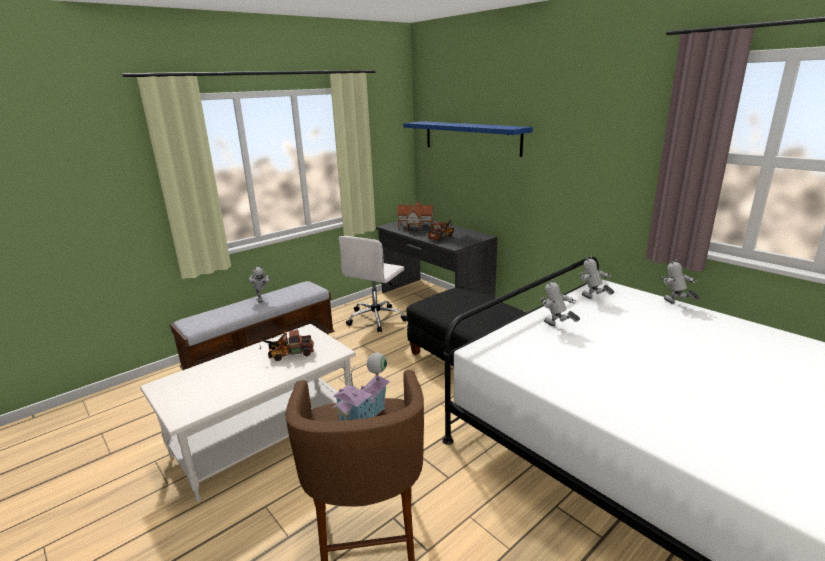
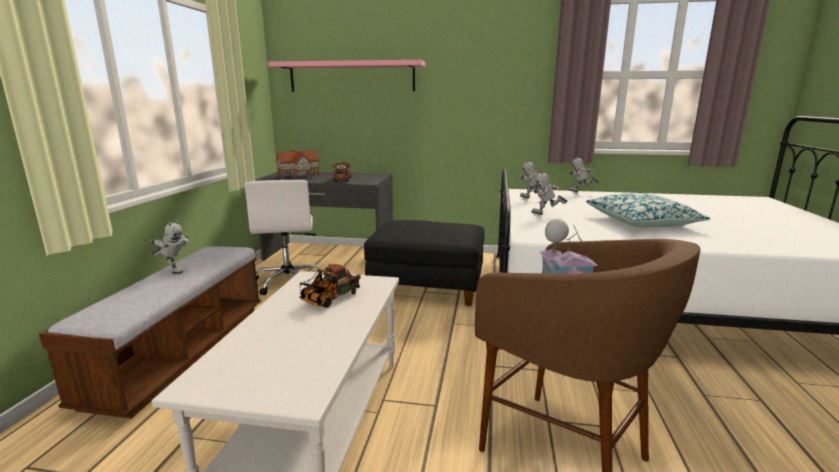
camera: 40 degrees left, 5 degrees down
(471, 137) = (351, 77): blue shelf -> pink shelf
(645, 371) = (641, 222): none -> pillow

